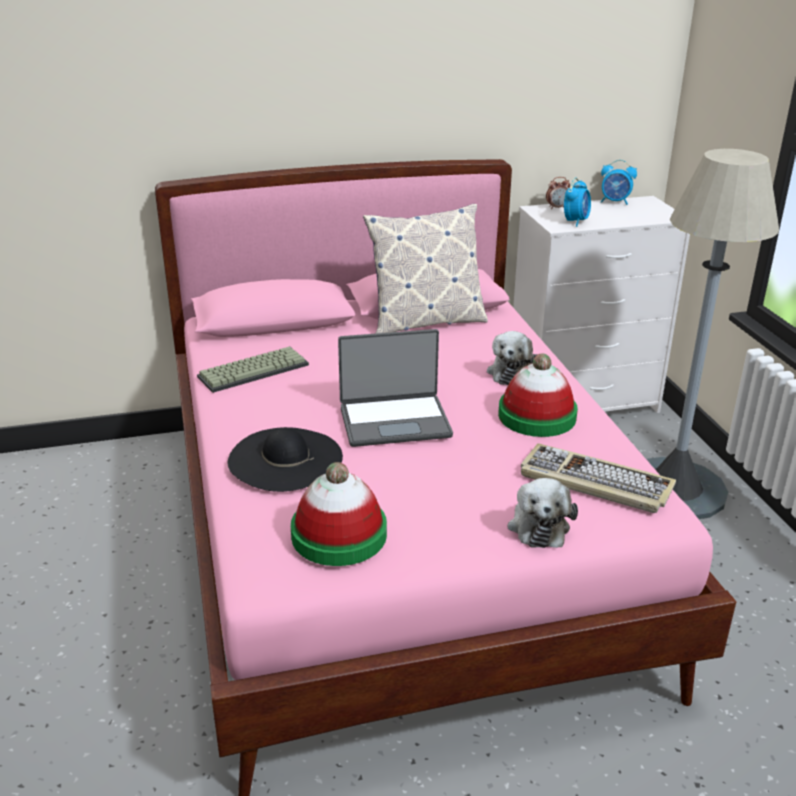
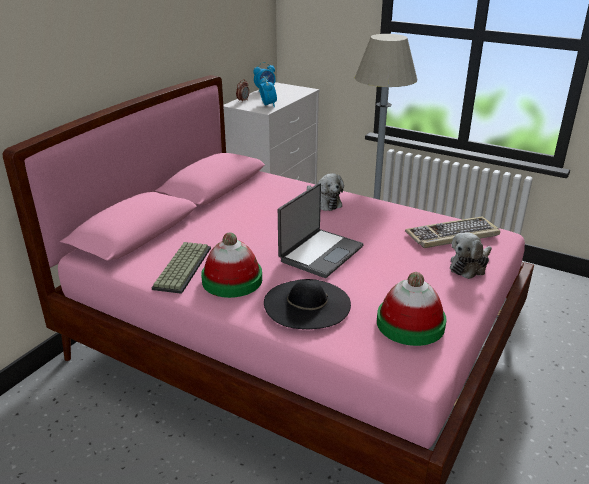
camera: 45 degrees left, 0 degrees up
(425, 322) = (231, 196): pillow -> none
(537, 416) = (375, 218): hat -> hat (232, 280)
(538, 525) = (469, 266): plush toy -> plush toy turned 90 degrees clockwise

